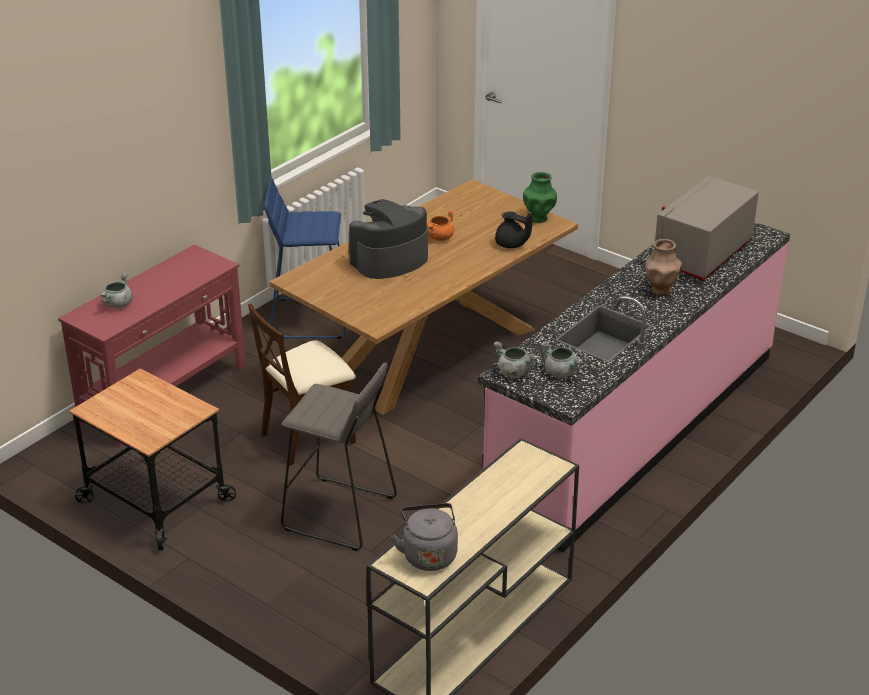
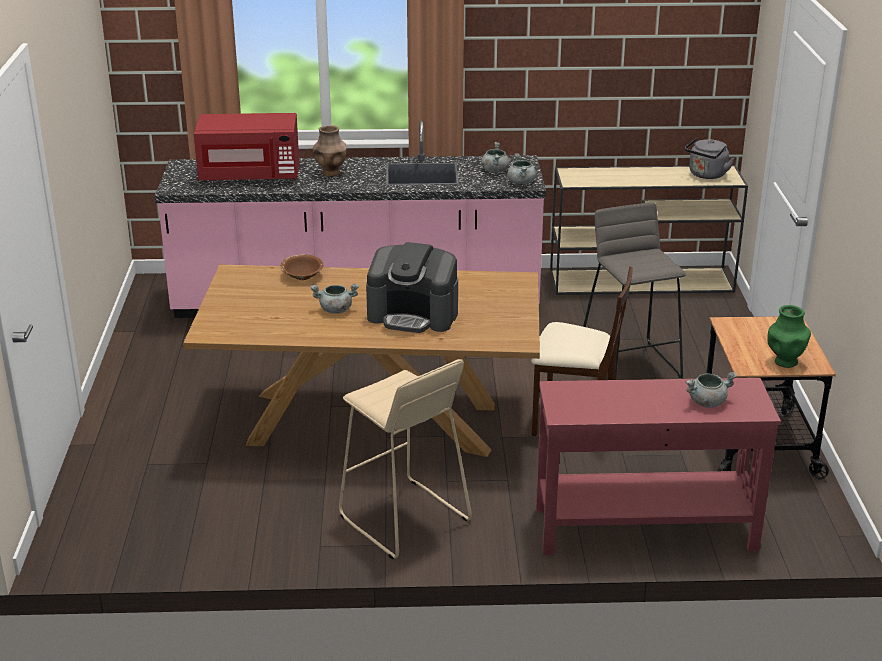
camera: 130 degrees left, 5 degrees down
(309, 318) = (403, 519): blue stool -> beige stool
(439, 237) = (335, 310): orange cooking pot -> grey cooking pot
(511, 245) = (302, 276): black teapot -> brown bowl
(539, 218) = (232, 282): green vase -> green vase (785, 362)
(703, 254) = (250, 175): grey microwave -> red microwave

